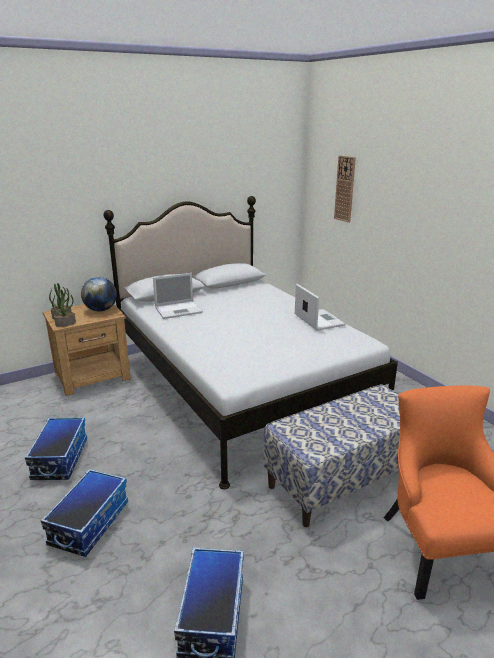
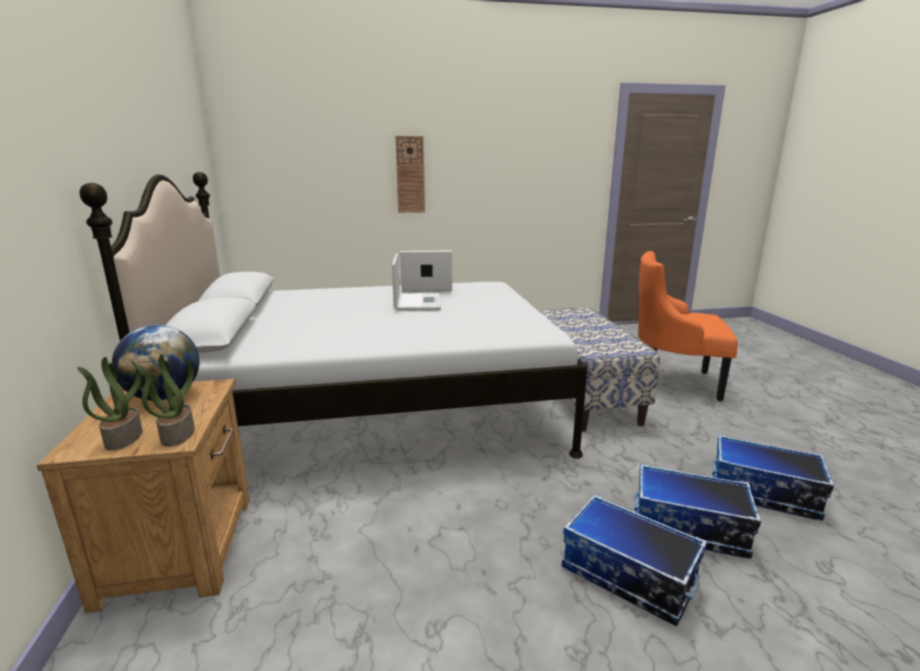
camera: 70 degrees left, 5 degrees down
(60, 459) = (450, 609): storage box -> storage box (688, 529)
(179, 310) = (295, 335): laptop -> laptop (417, 302)
(345, 189) = (304, 156): wall clock -> wall clock (410, 175)

